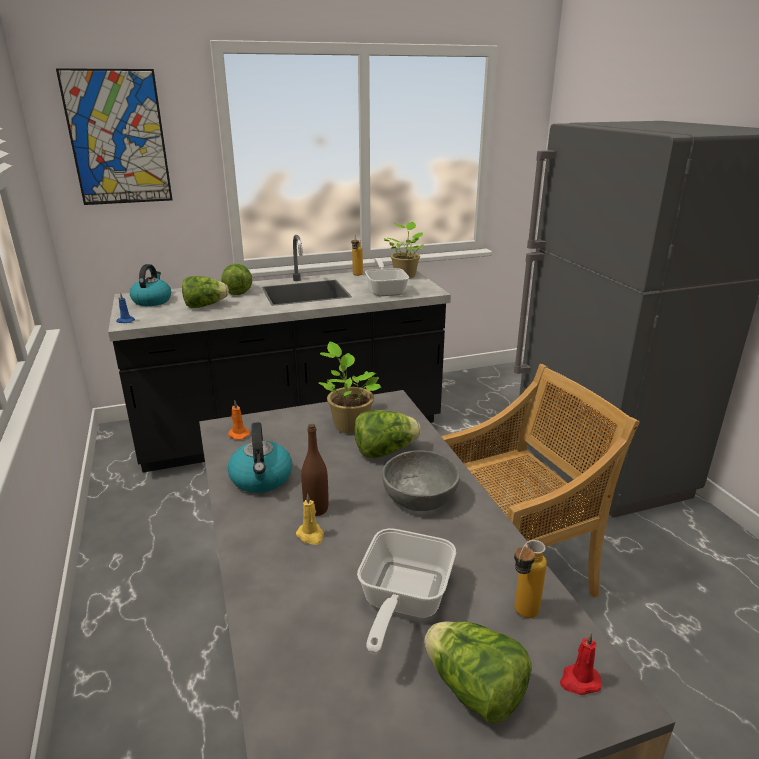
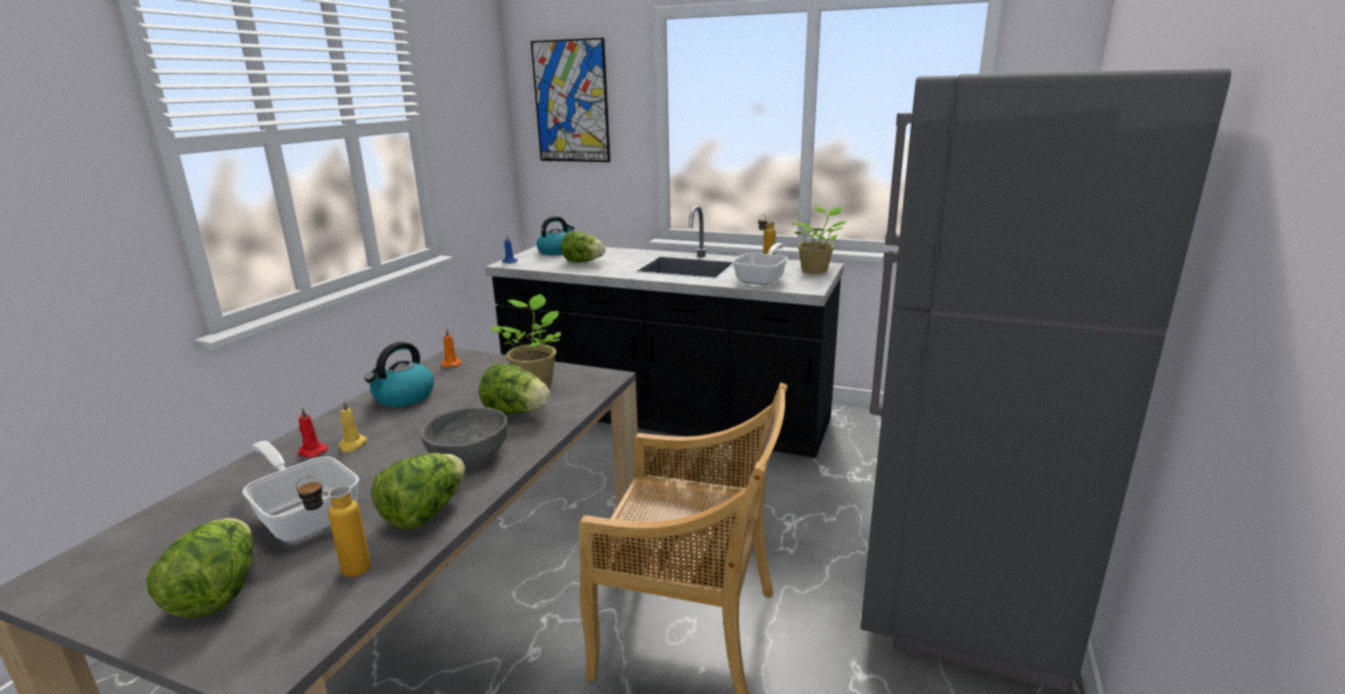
camera: 40 degrees right, 5 degrees down
(237, 291) = (632, 256): lettuce -> lettuce (425, 513)
(316, 509) = (390, 430): brown bottle -> none
(401, 602) = (306, 514): frying pan -> frying pan turned 75 degrees clockwise
(579, 681) = (275, 637): red candle -> red candle (311, 452)

